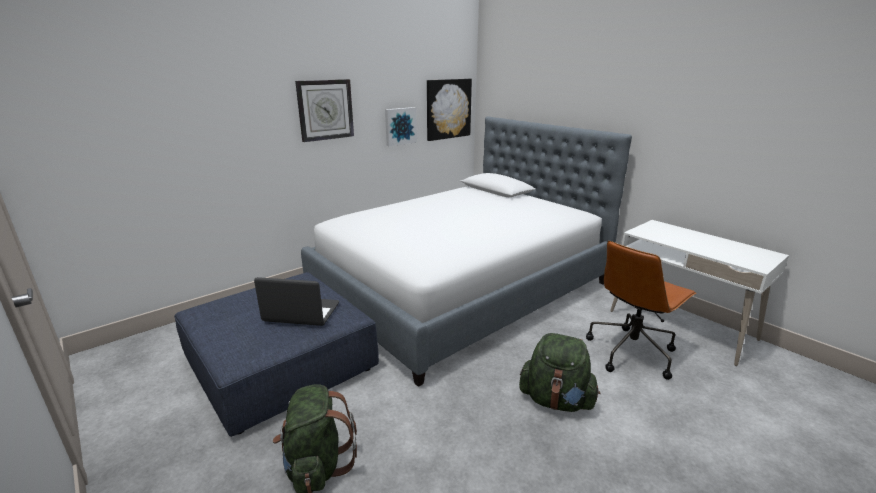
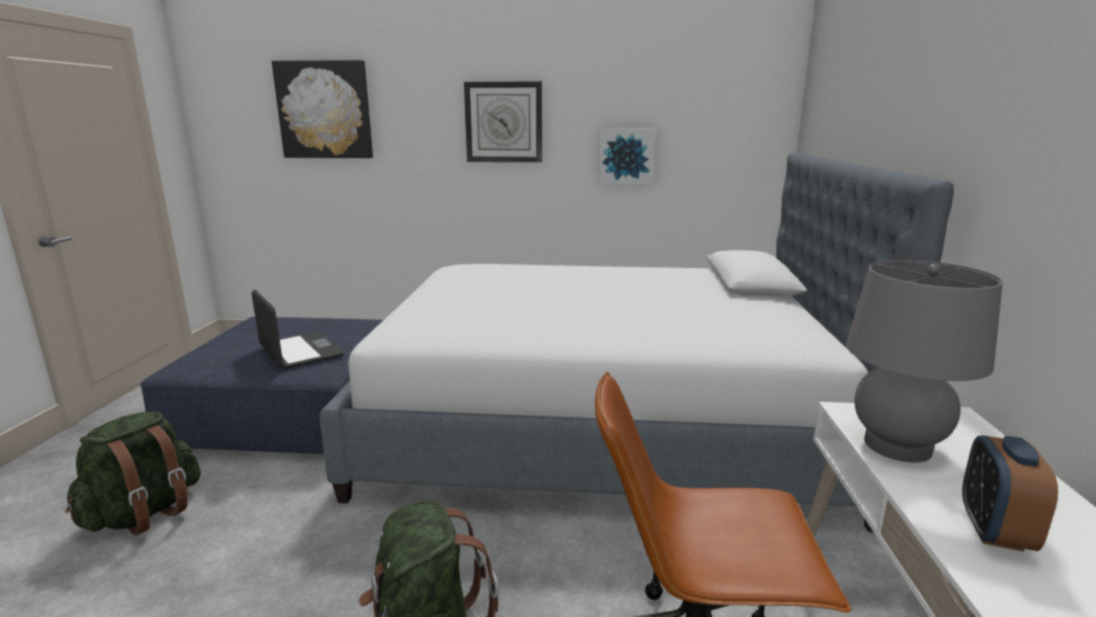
camera: 45 degrees right, 5 degrees down
(448, 109) = (729, 136): picture -> picture (324, 110)
(665, 238) = (897, 446): none -> grey table lamp
(718, 250) = (994, 530): none -> alarm clock

